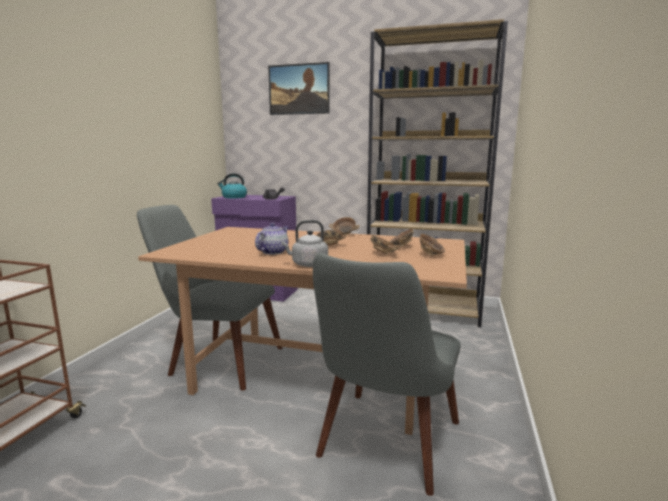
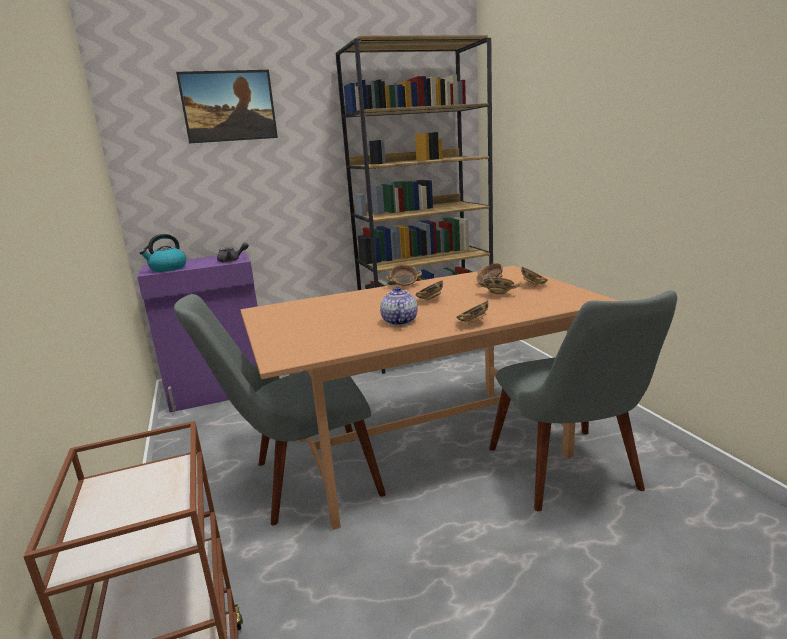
camera: 35 degrees left, 5 degrees up
(307, 264) = (472, 323): grey kettle -> bowl

